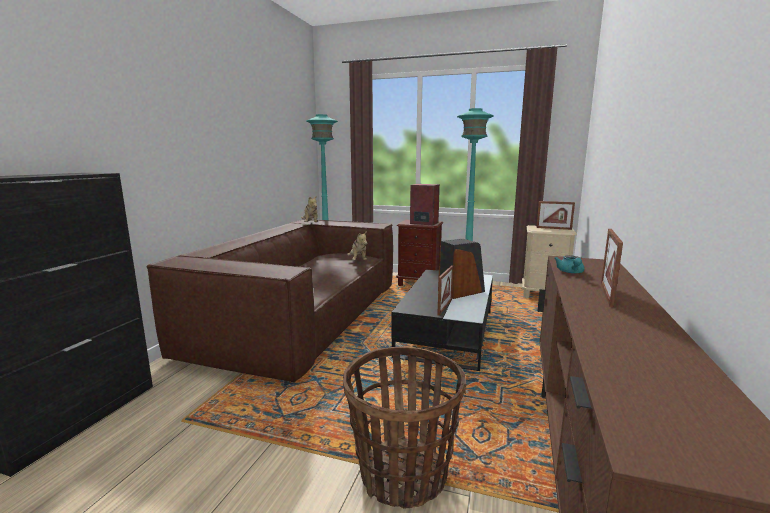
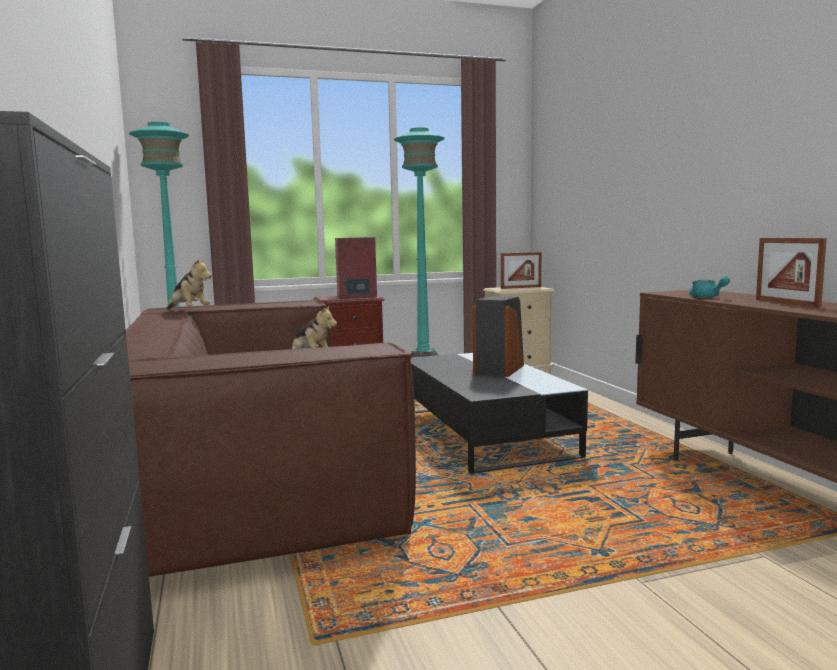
camera: 35 degrees left, 5 degrees down
(403, 475) = (687, 567): basket -> none
(445, 307) = (519, 385): picture frame -> none

